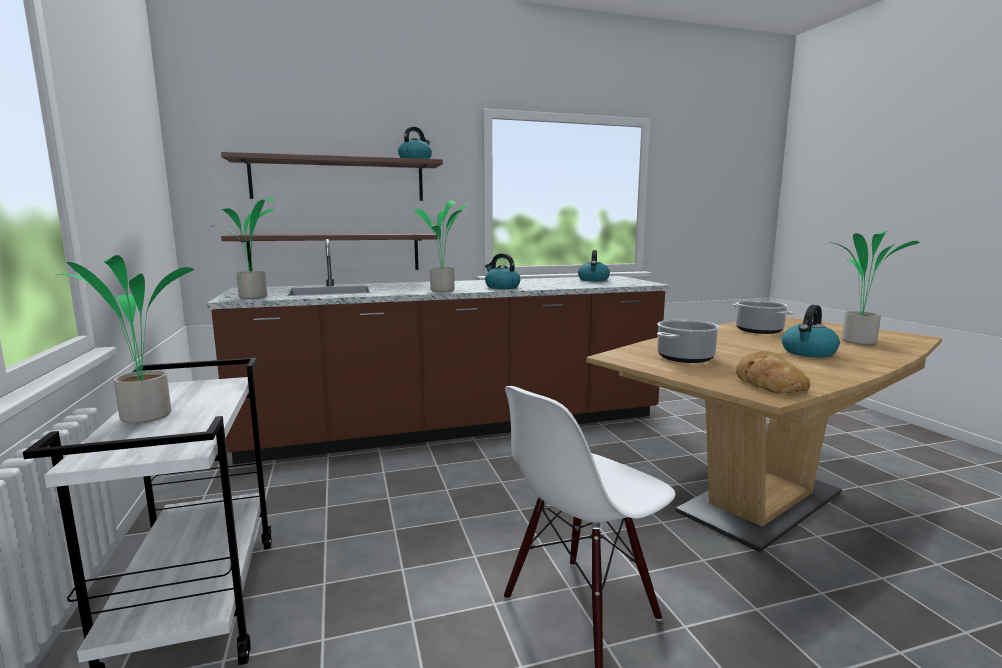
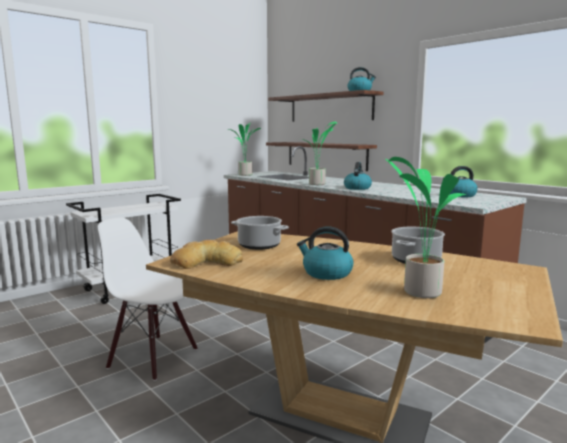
camera: 65 degrees right, 0 degrees up
(142, 418) = (119, 208): potted plant -> none

